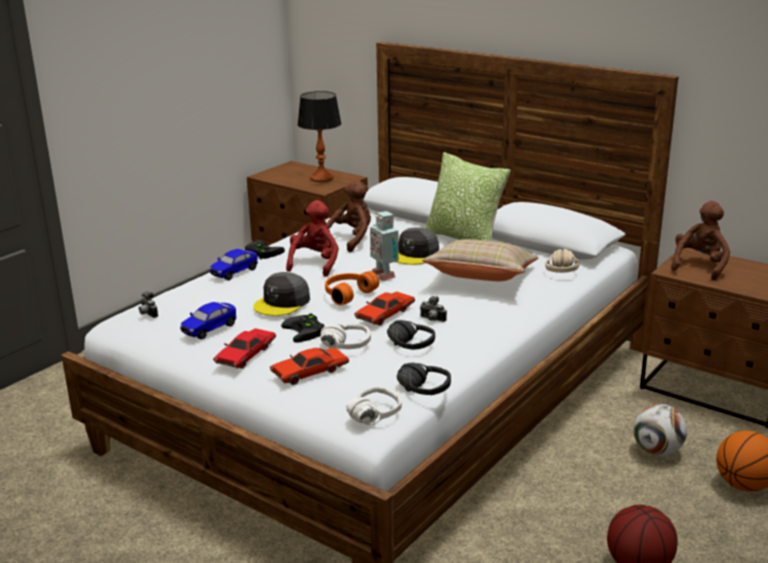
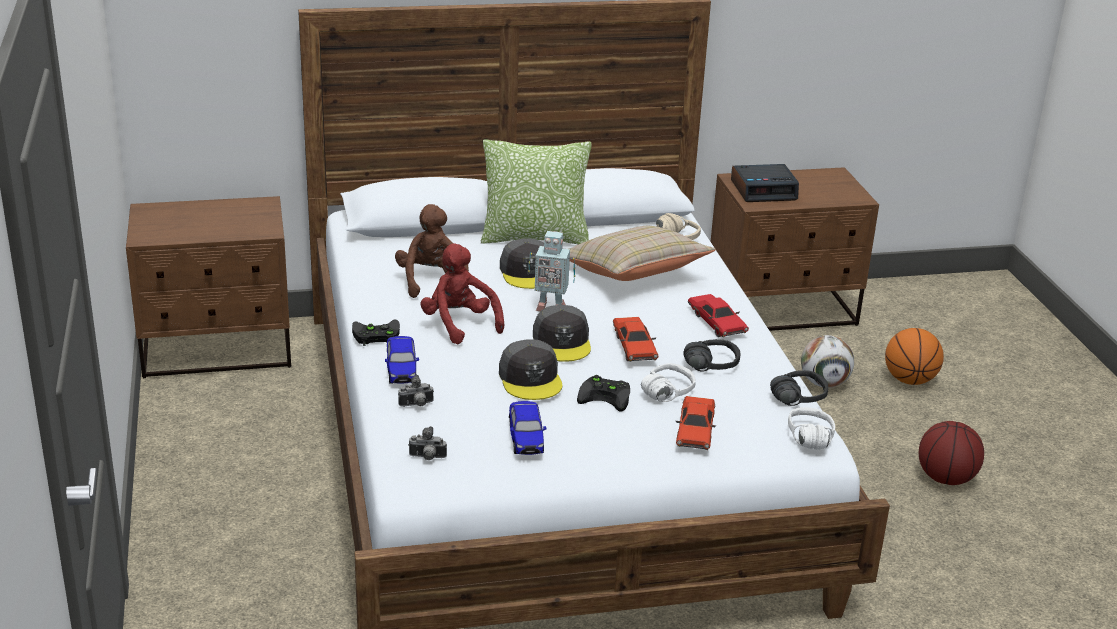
camera: 50 degrees left, 5 degrees up
(246, 355) = (610, 445): red toy car -> red toy car (716, 323)
(321, 178) = (230, 216): table lamp -> none
(347, 294) = (562, 342): orange headphones -> grey cap
(432, 320) = (679, 333): camera -> camera (416, 405)
(699, 266) = (764, 190): brown plush toy -> alarm clock

